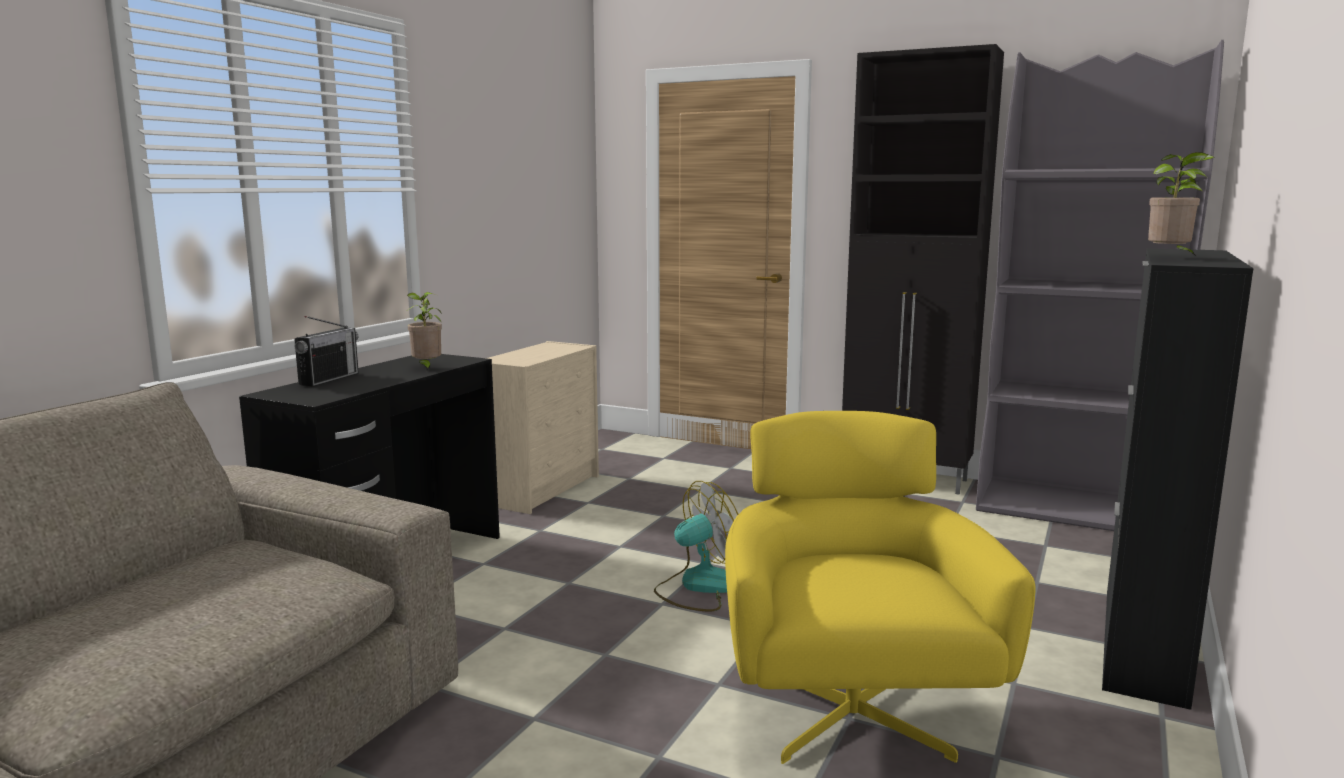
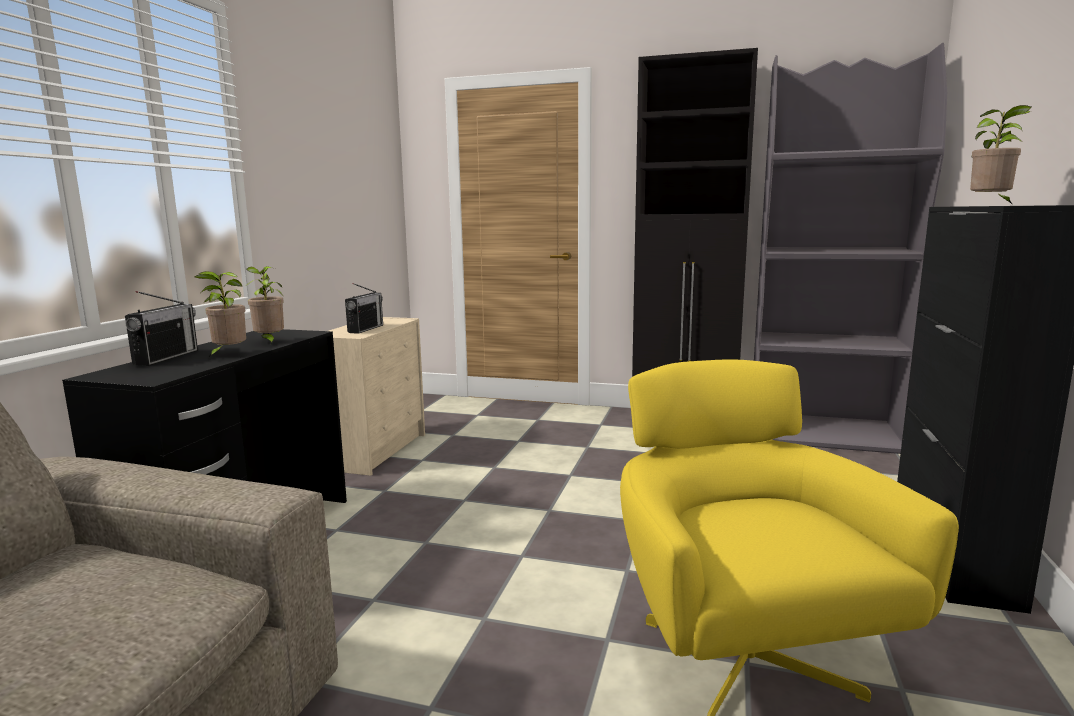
camera: 10 degrees left, 0 degrees up
(385, 379) = (228, 354): none -> potted plant
(534, 355) = (365, 329): none -> radio
(699, 587) = (551, 534): fan -> none

